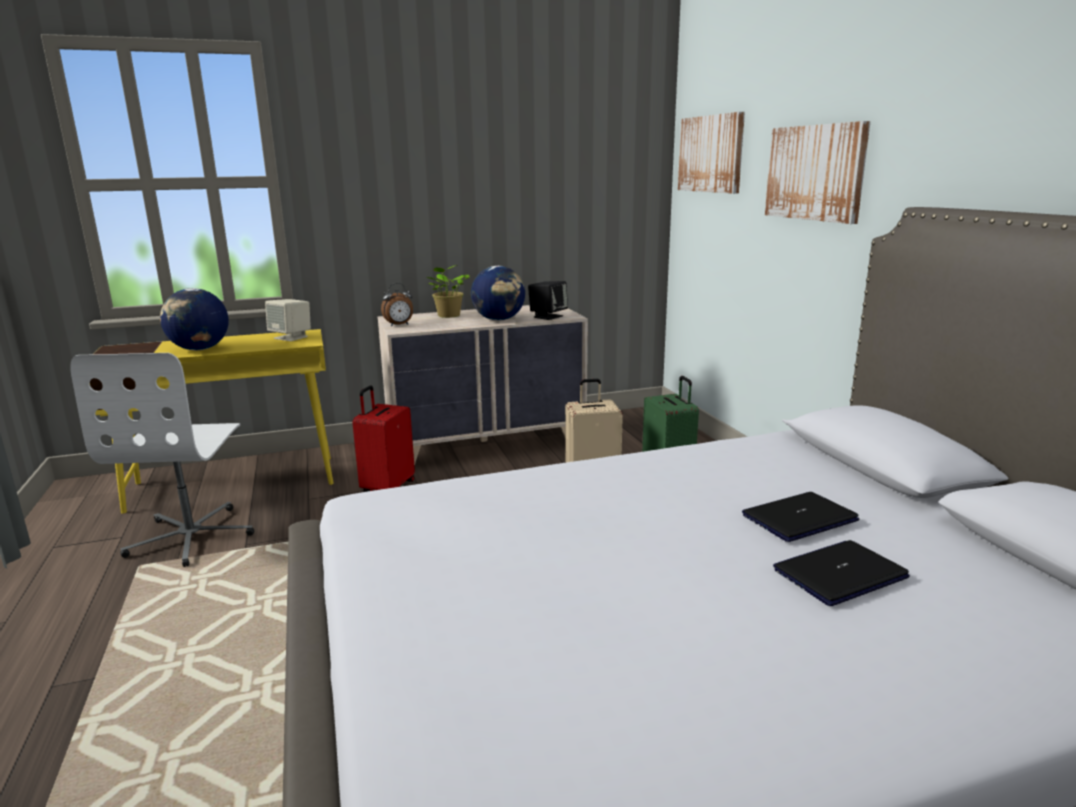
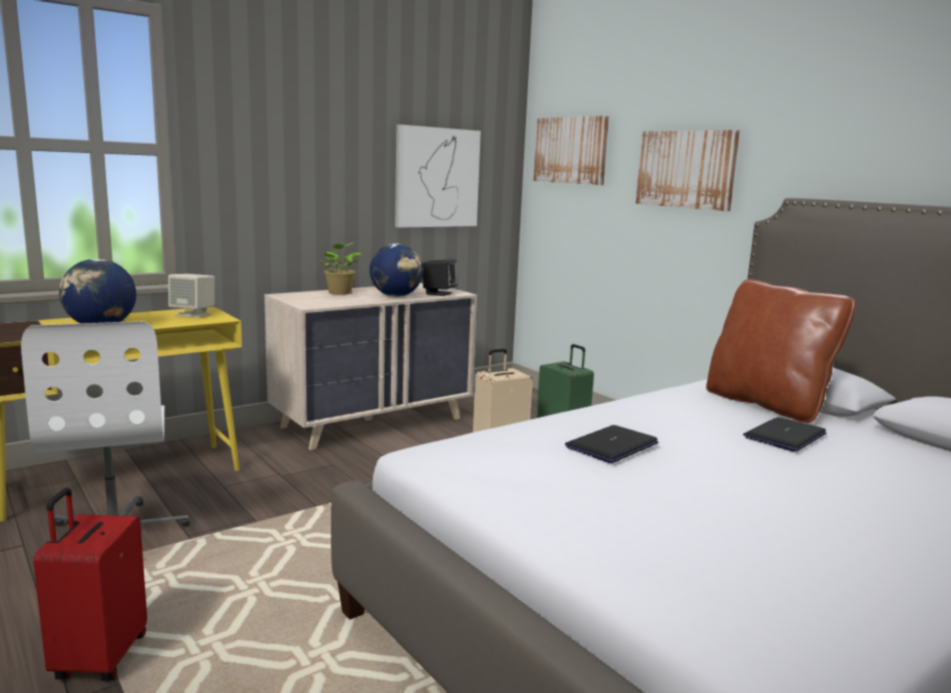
camera: 20 degrees left, 5 degrees down
(387, 488) = (303, 469): red suitcase -> red suitcase (98, 658)
(399, 325) = (301, 301): alarm clock -> none
(564, 192) = (437, 177): none -> picture
(826, 471) = (767, 404): none -> brown pillow
(840, 574) = (848, 468): laptop -> laptop (612, 445)

